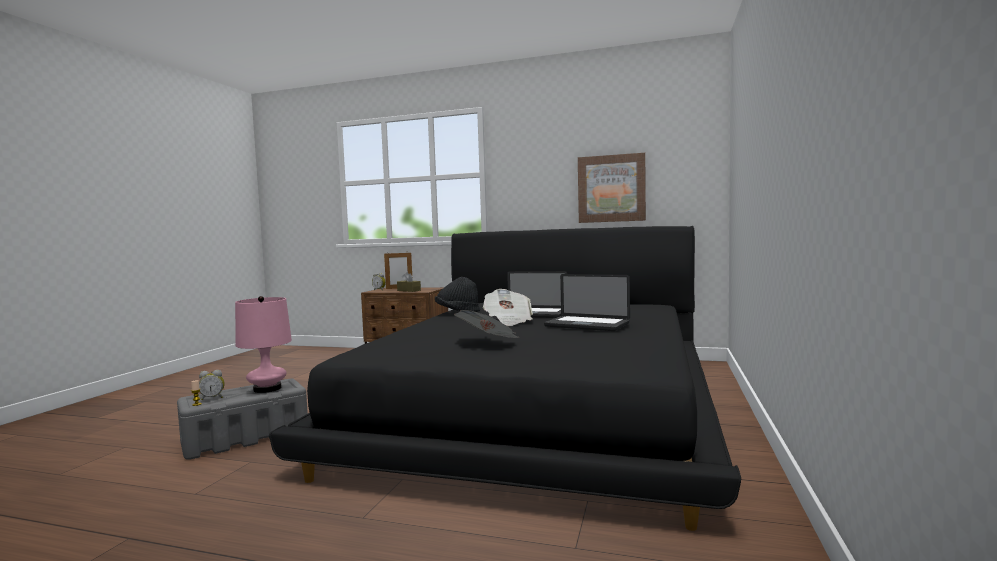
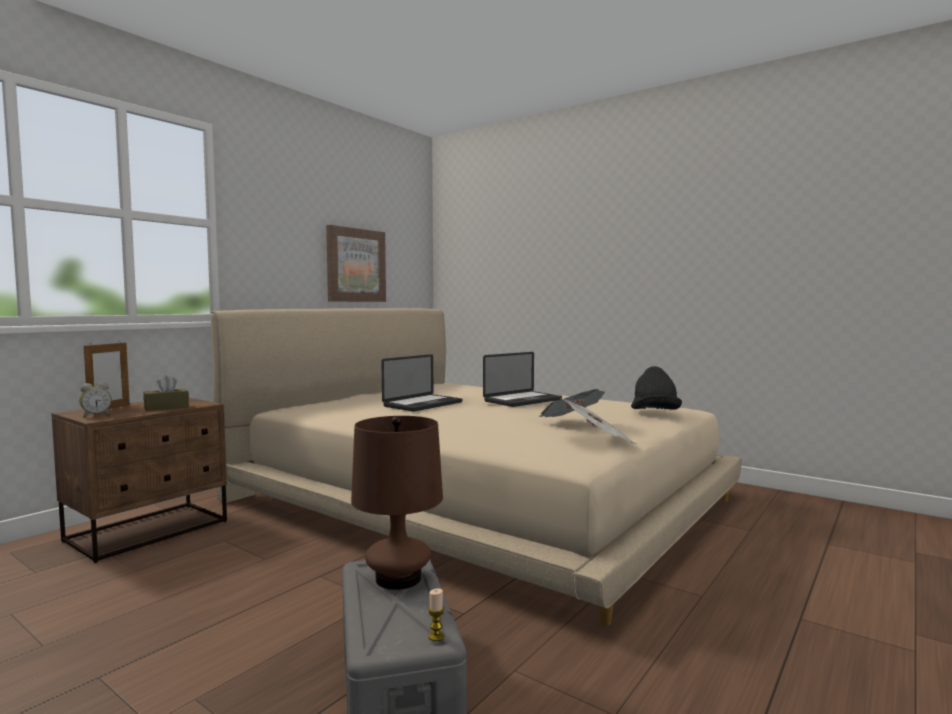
camera: 70 degrees left, 0 degrees up
(212, 398) = (406, 624): alarm clock -> none
(267, 388) = (398, 578): pink table lamp -> brown table lamp
(457, 312) = (350, 418): black hat -> black hat (655, 413)
(508, 321) = (463, 410): newspaper -> newspaper (598, 441)
(539, 408) = (478, 498): black bed -> beige bed

